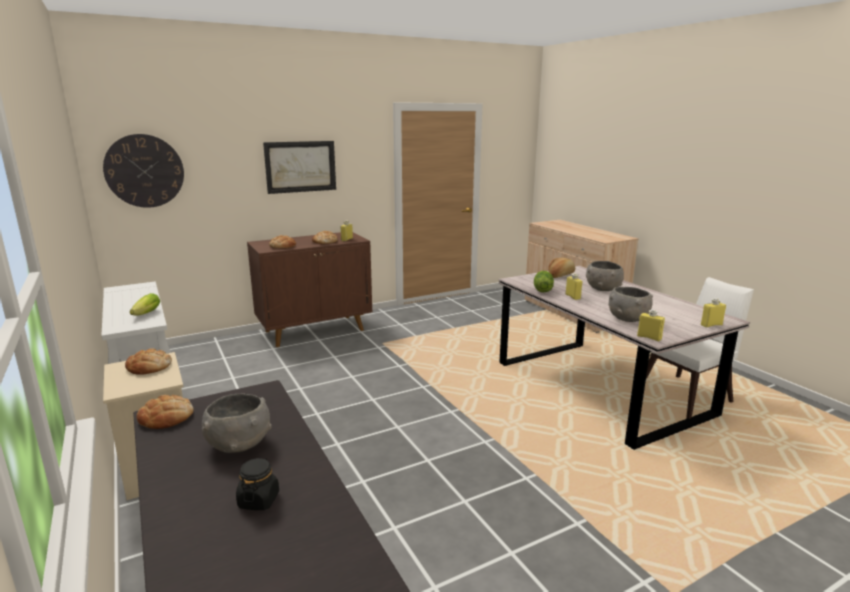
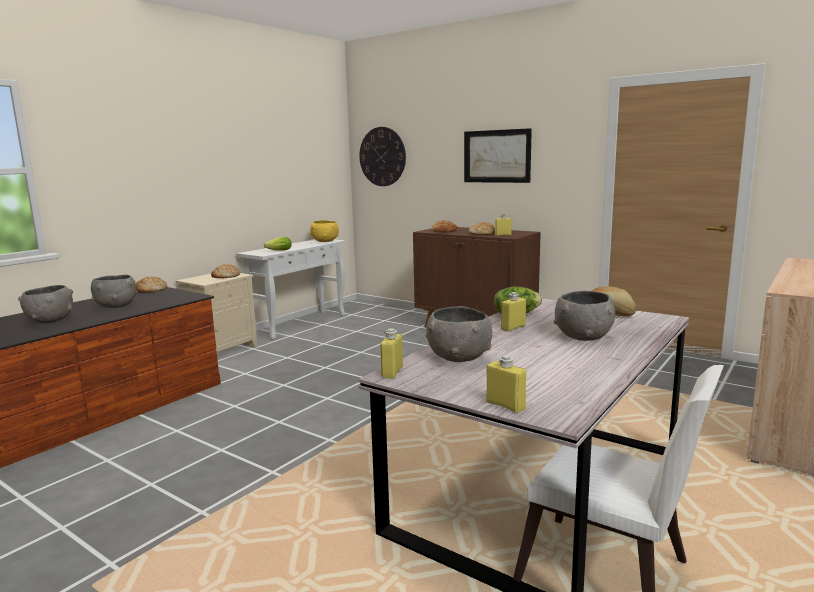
camera: 65 degrees right, 5 degrees down
(137, 288) = (325, 241): none -> yellow bowl
(259, 500) = (50, 320): black jar -> grey bowl

